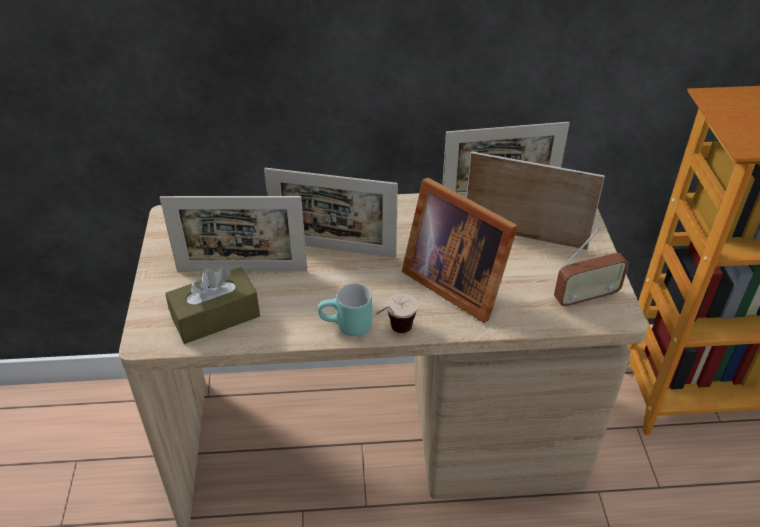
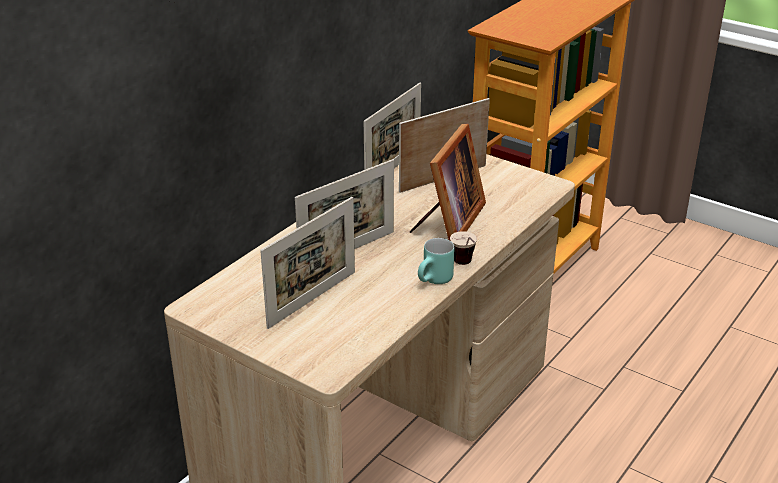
camera: 50 degrees left, 10 degrees down
(215, 316) = (347, 331): brown tissue box -> none
(454, 282) = (448, 222): picture frame -> picture frame turned 60 degrees counterclockwise
(585, 298) = (525, 187): radio -> none

